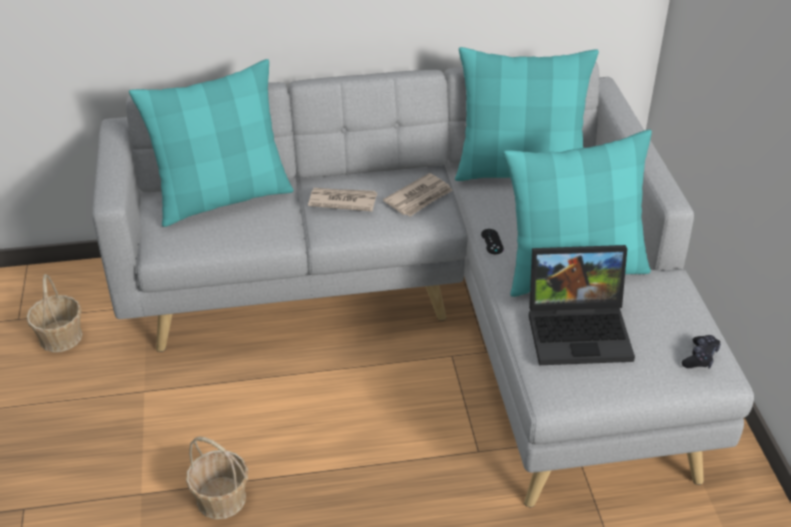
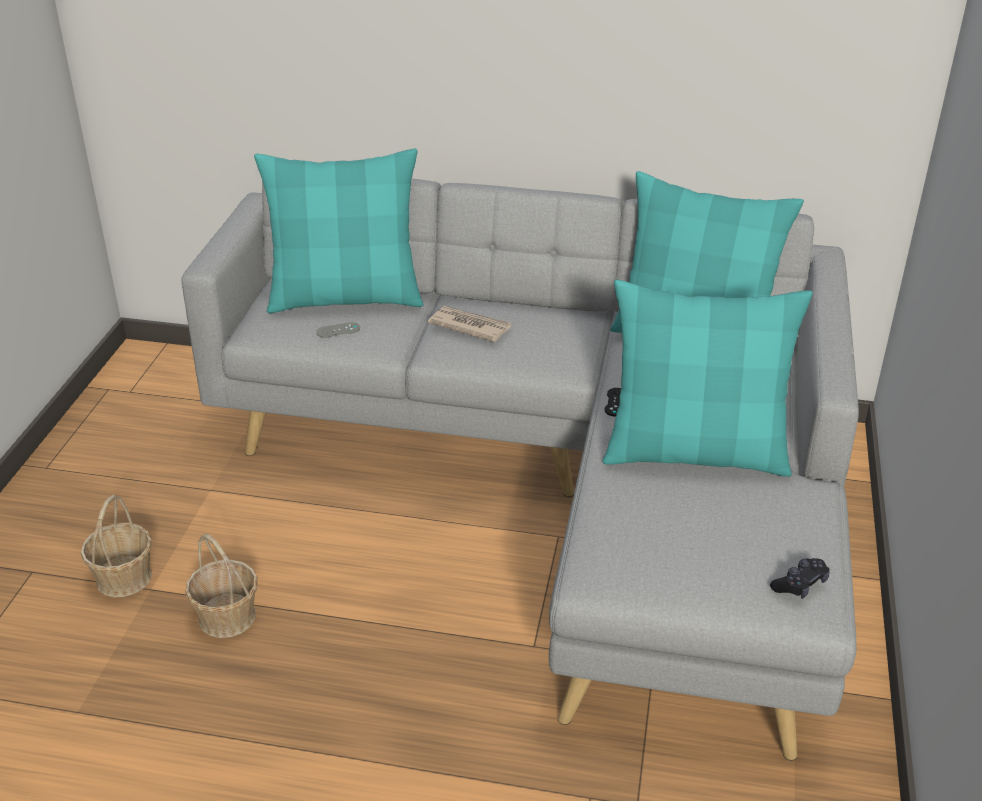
camera: 20 degrees right, 5 degrees down
(61, 337) = (160, 418): basket -> basket (124, 577)
(234, 229) = (338, 330): none -> grey game controller
(419, 198) = (558, 340): newspaper -> none
(580, 330) = (665, 517): laptop -> none

